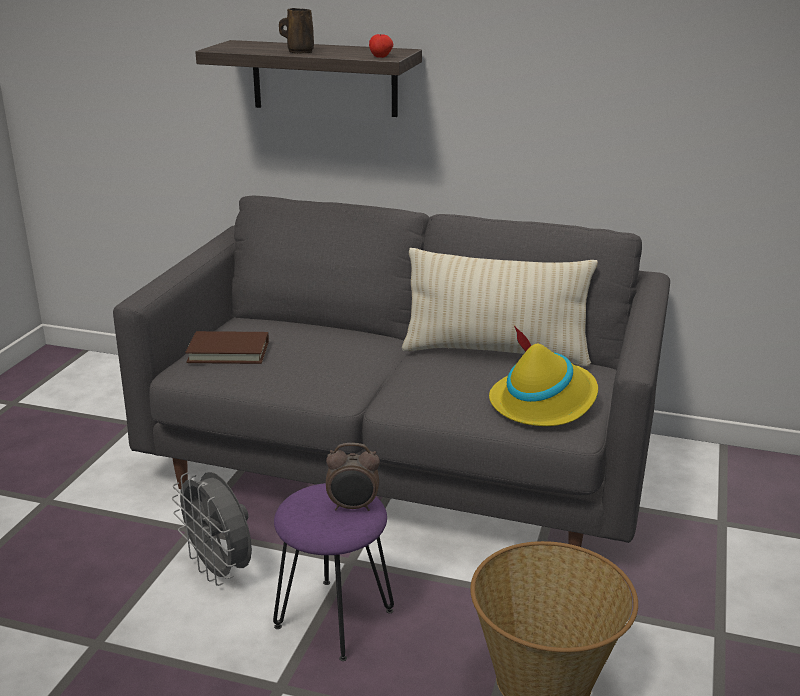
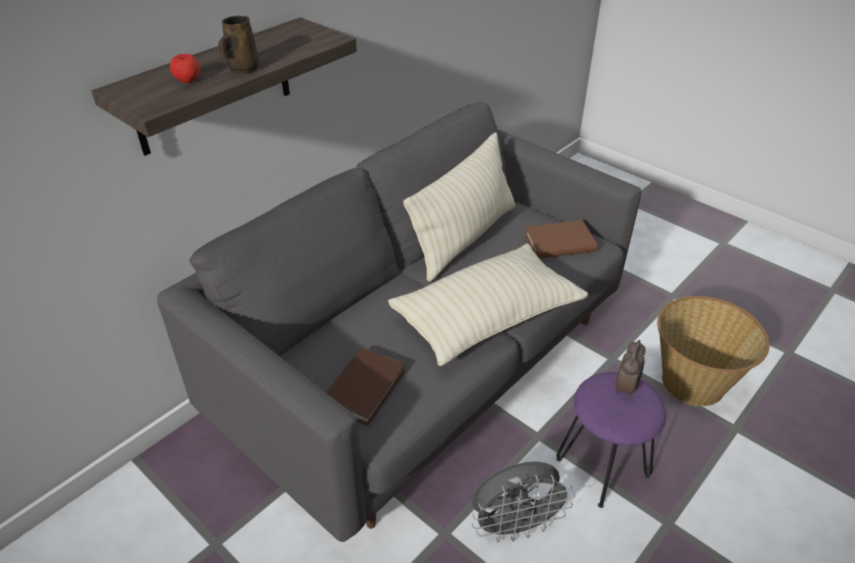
camera: 65 degrees left, 15 degrees up
(372, 388) = (487, 318): none -> beige pillow
(381, 56) = (323, 40): apple -> apple (188, 80)
(544, 402) = (559, 243): yellow hat -> brown book

